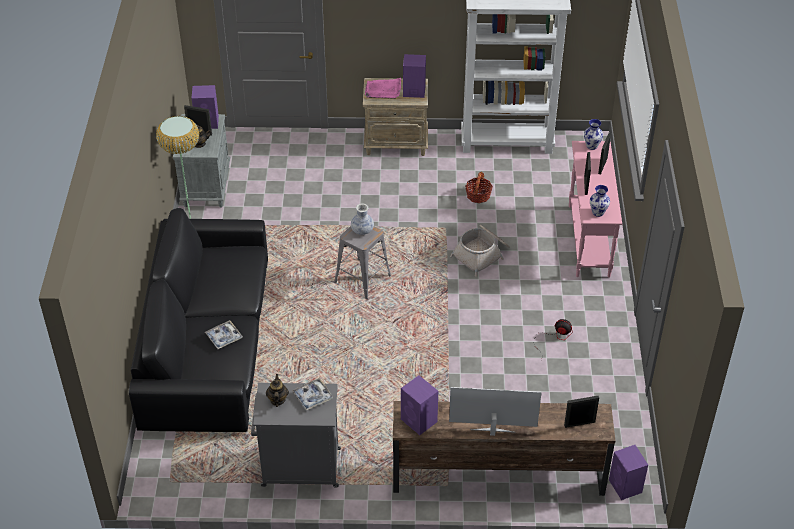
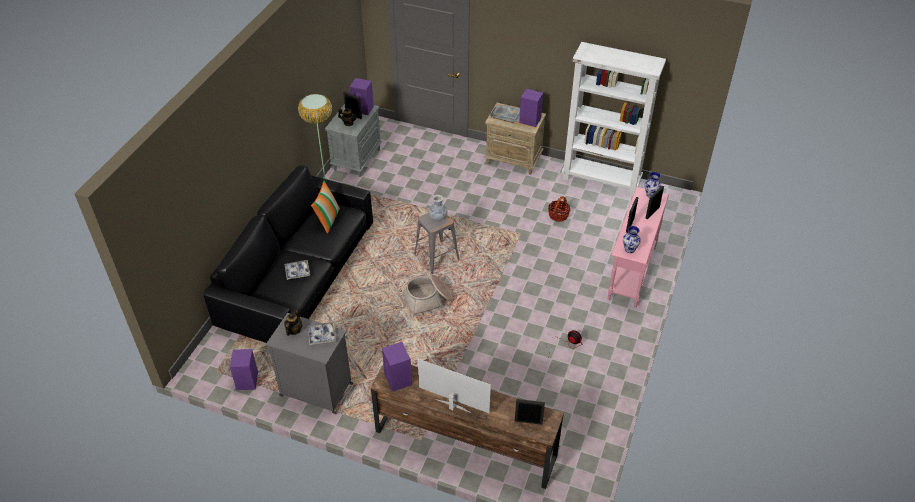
camera: 20 degrees right, 0 degrees up
(227, 267) = (328, 220): none -> pillow
(383, 90) = (506, 114): pink tray -> grey tray
(482, 255) = (539, 262): basket -> basket (428, 300)
(625, 487) = (567, 487): purple speaker -> purple speaker (247, 381)

